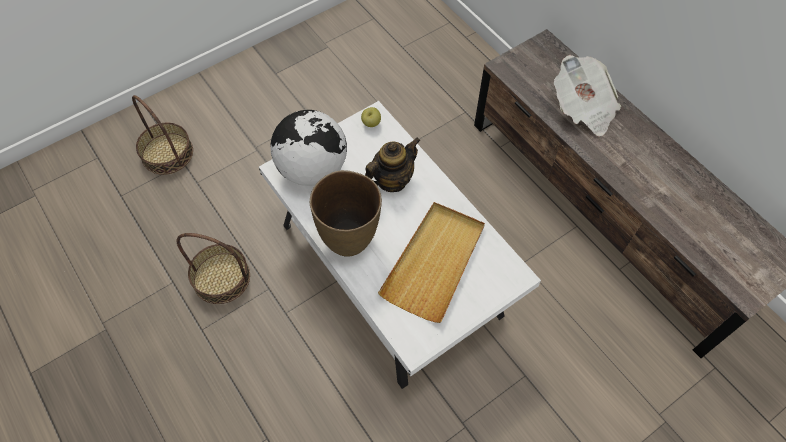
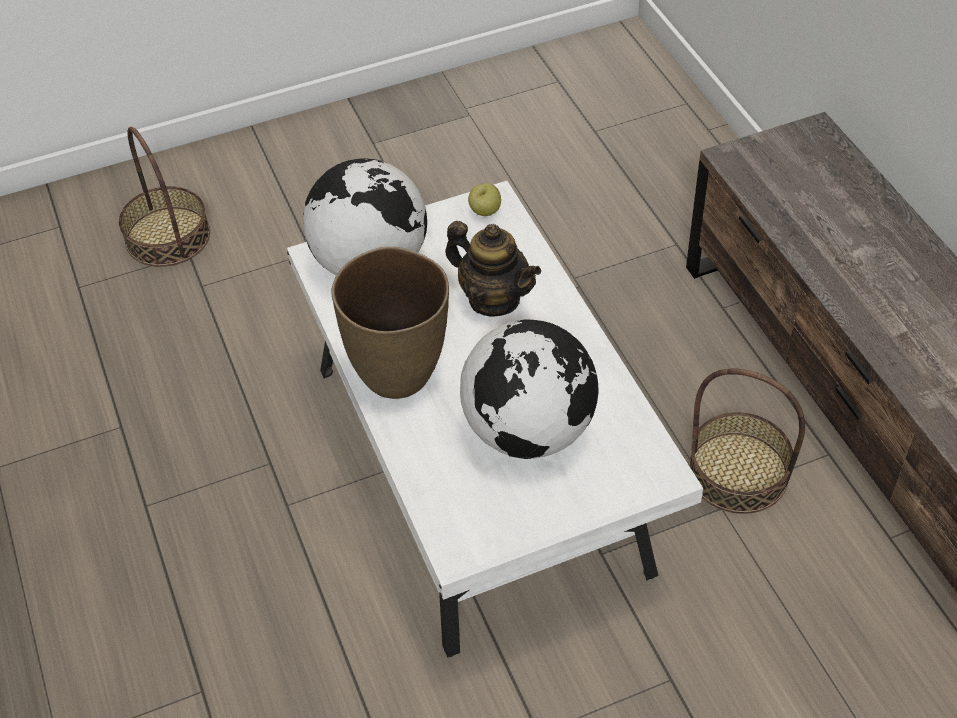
camera: 15 degrees right, 10 degrees down
(221, 277) = (200, 433): basket -> basket (738, 472)
(391, 180) = (494, 299): teapot -> teapot turned 60 degrees clockwise
(434, 262) = (529, 431): beige tray -> globe
(583, 108) = (854, 239): newspaper -> none

